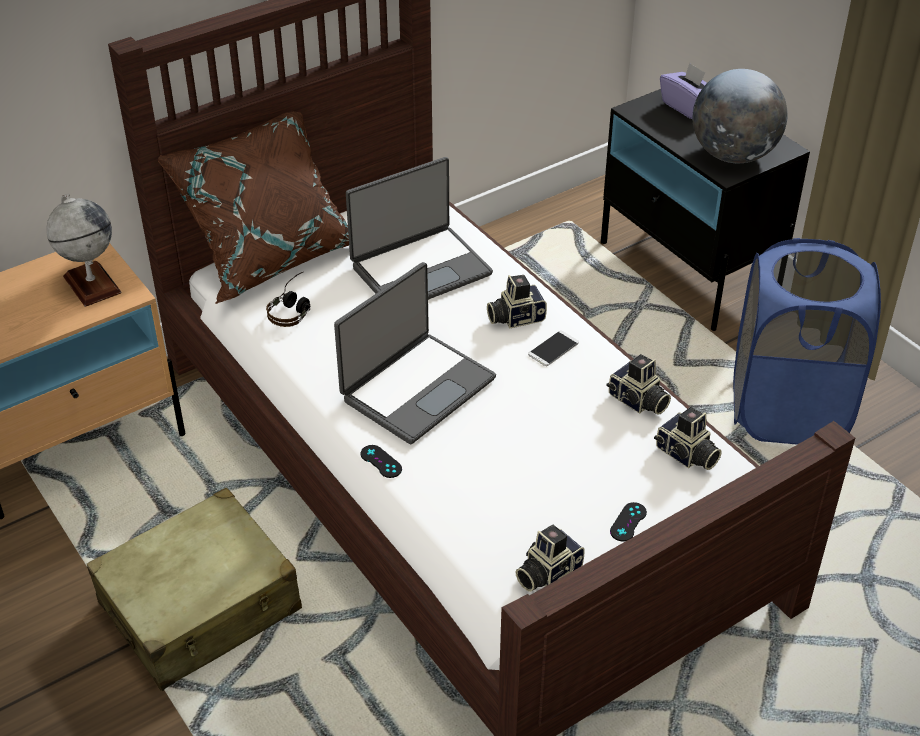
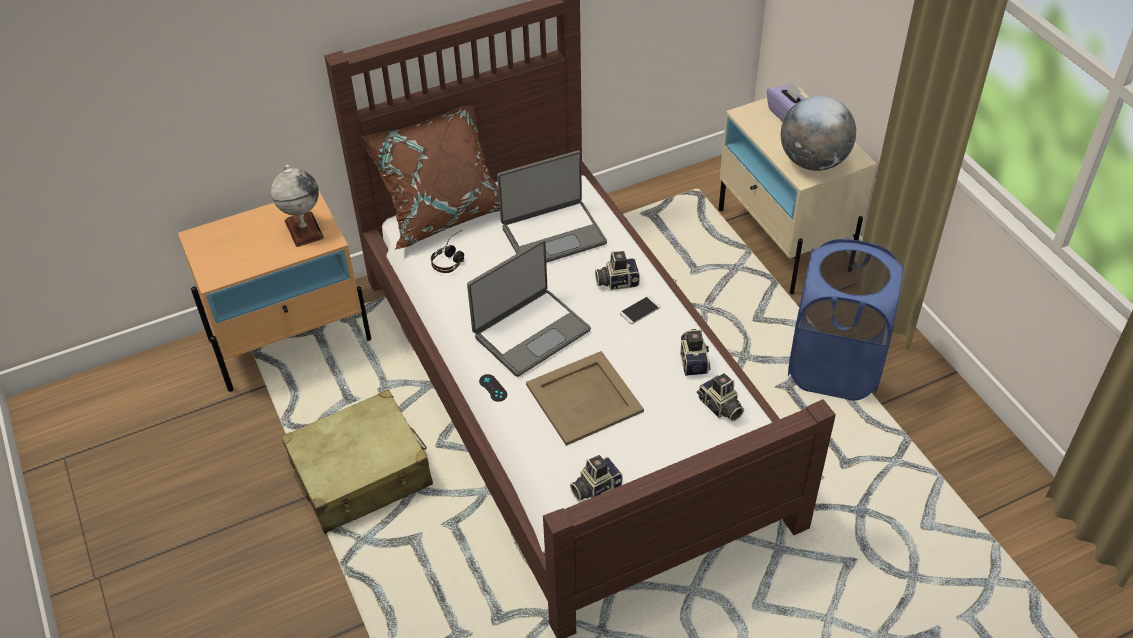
camera: 10 degrees right, 5 degrees up
(504, 461) = (583, 398): none -> beige tray
(628, 522) = (663, 455): black game controller -> none
(637, 401) = (694, 360): camera -> camera turned 150 degrees counterclockwise
(688, 269) = (783, 240): black nightstand -> beige nightstand

